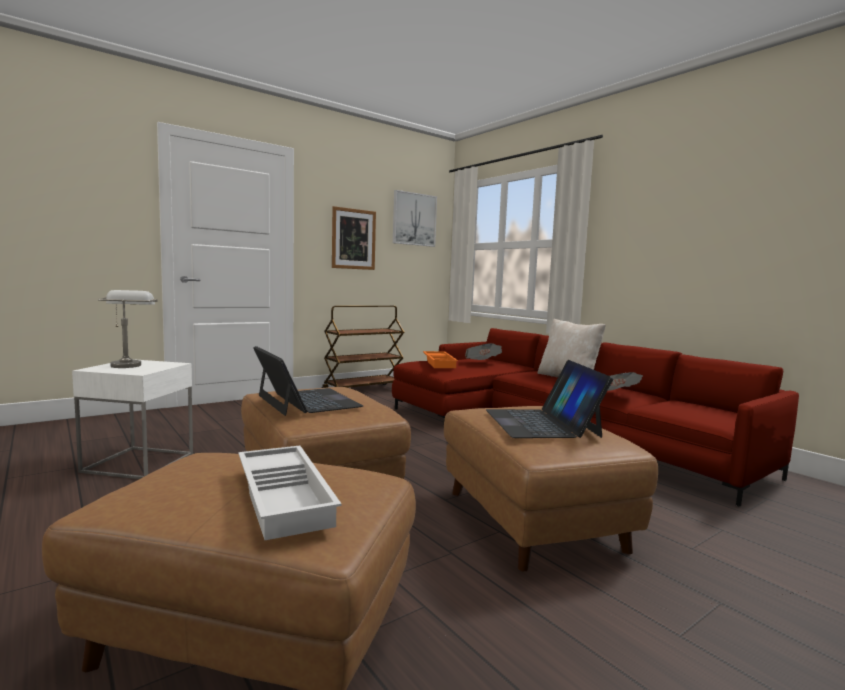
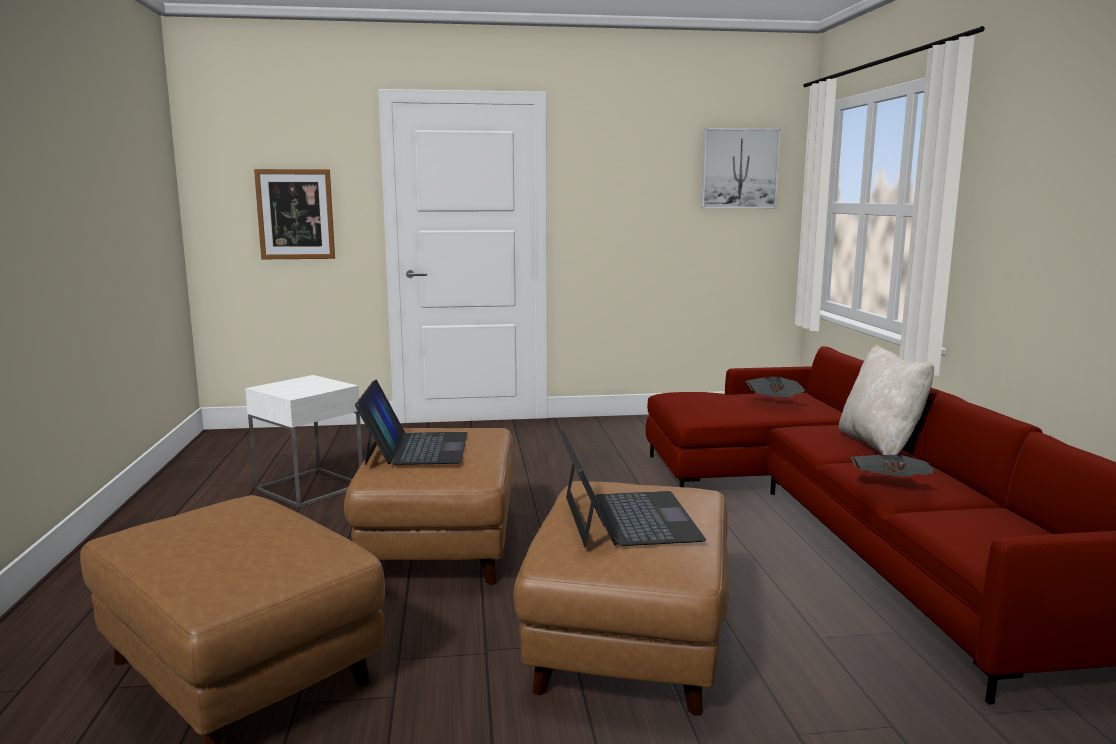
camera: 30 degrees right, 5 degrees up
(129, 364) = (301, 382): grey table lamp -> none
(286, 497) = (231, 555): white tray -> none
(353, 239) = (636, 207): picture -> picture (295, 214)
(363, 390) = (642, 422): brown cart -> none
(440, 363) = (703, 399): orange tray -> none
(541, 423) = (627, 518): laptop -> laptop turned 150 degrees clockwise

